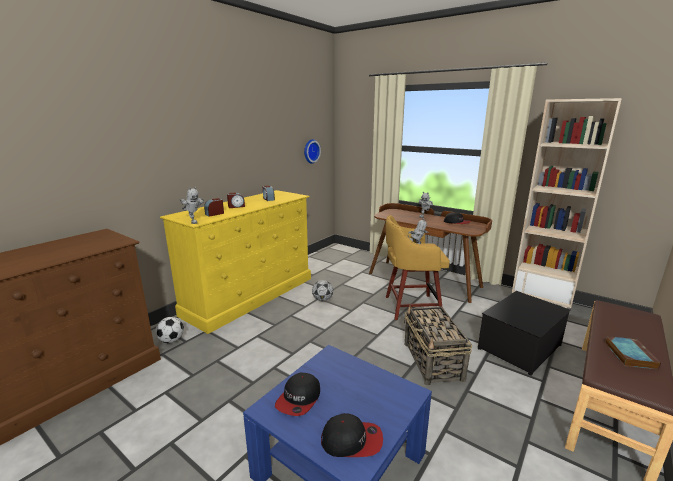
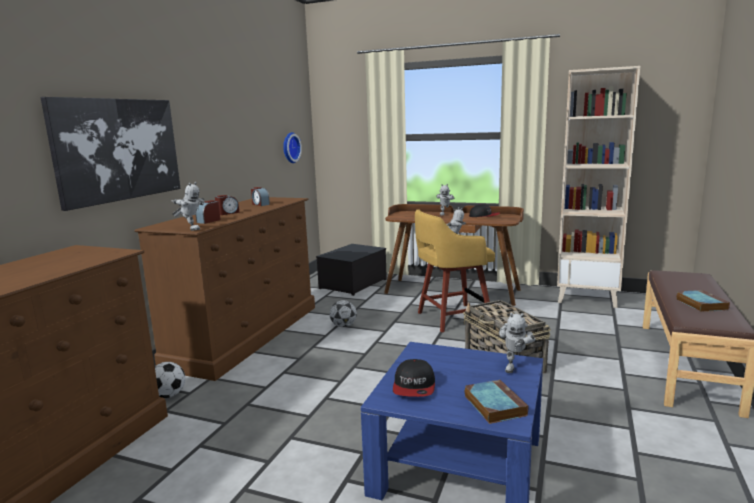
camera: 15 degrees left, 5 degrees down
(148, 157) = (118, 149): none -> picture
(251, 295) = (247, 334): yellow dresser -> brown dresser
(352, 440) = (493, 405): cap -> book
(399, 395) = (514, 366): none -> toy robot
(519, 346) = (583, 335): storage box -> storage box (353, 283)

